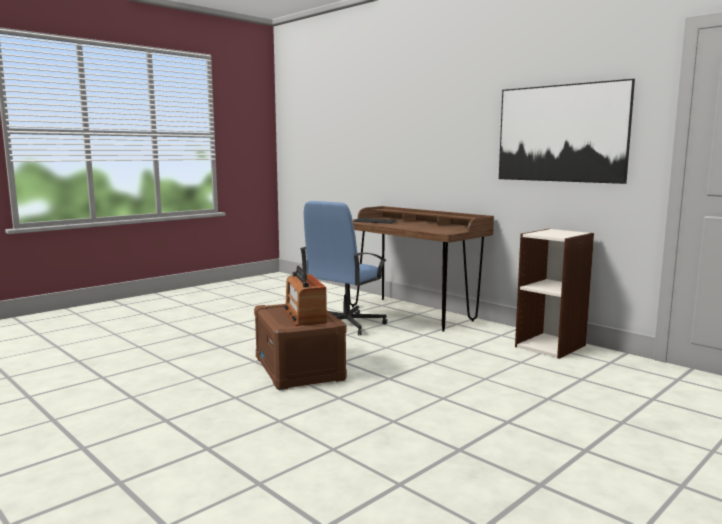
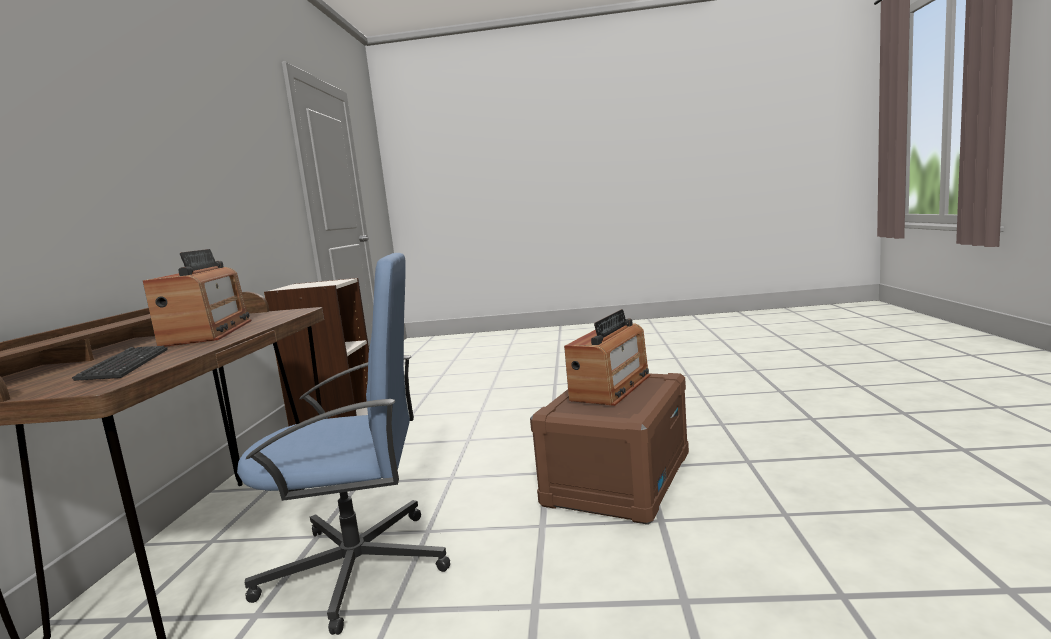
camera: 130 degrees left, 0 degrees up
(419, 226) = (208, 333): none -> radio
(561, 133) = (234, 161): picture -> none

